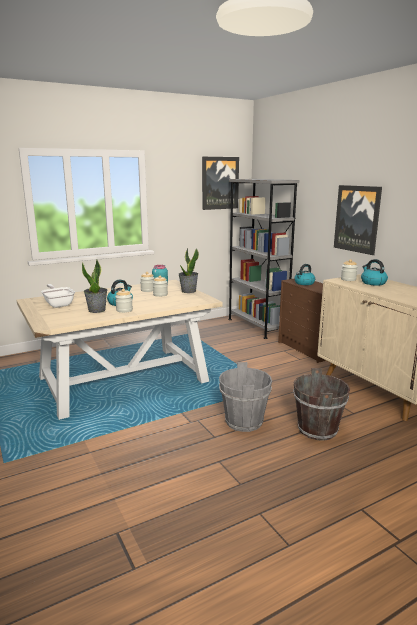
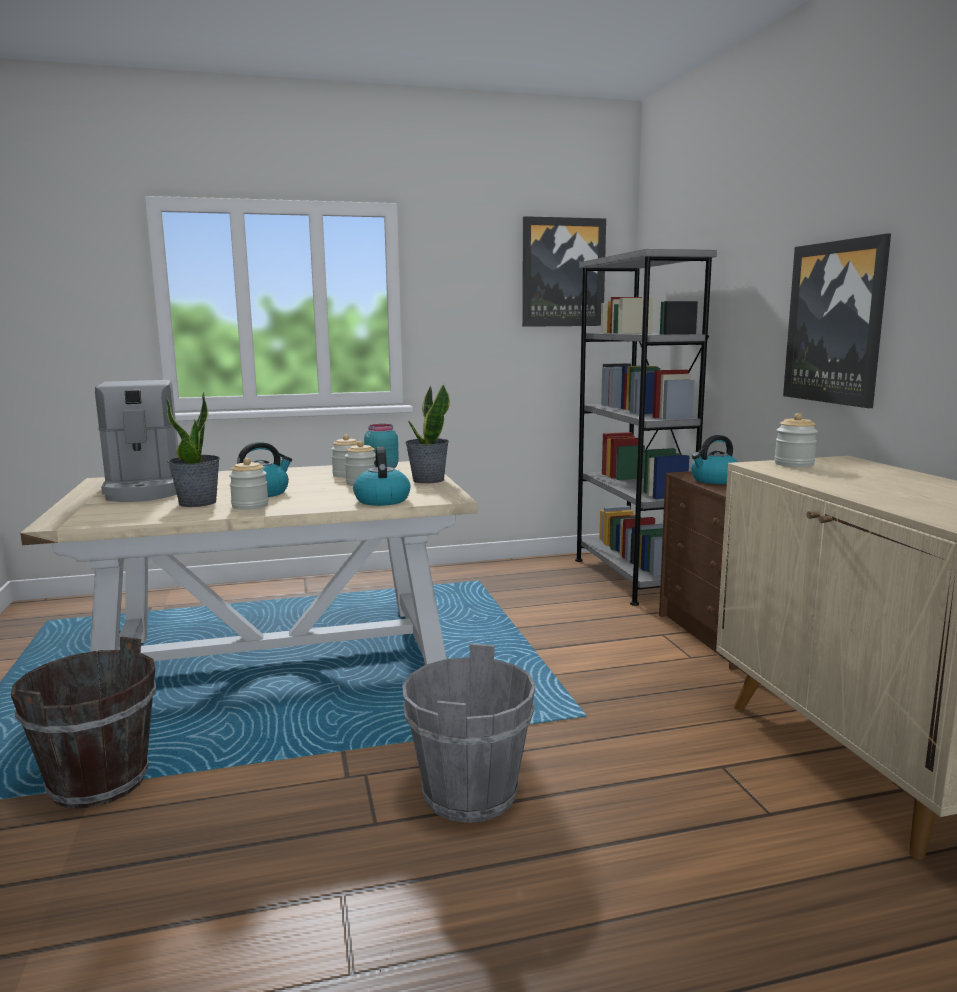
camera: 15 degrees right, 5 degrees down
(58, 304) = (144, 489): frying pan -> coffee machine
(317, 430) = (647, 846): brown bucket -> brown bucket (99, 782)
(373, 283) = (854, 473): kettle -> kettle (381, 500)

